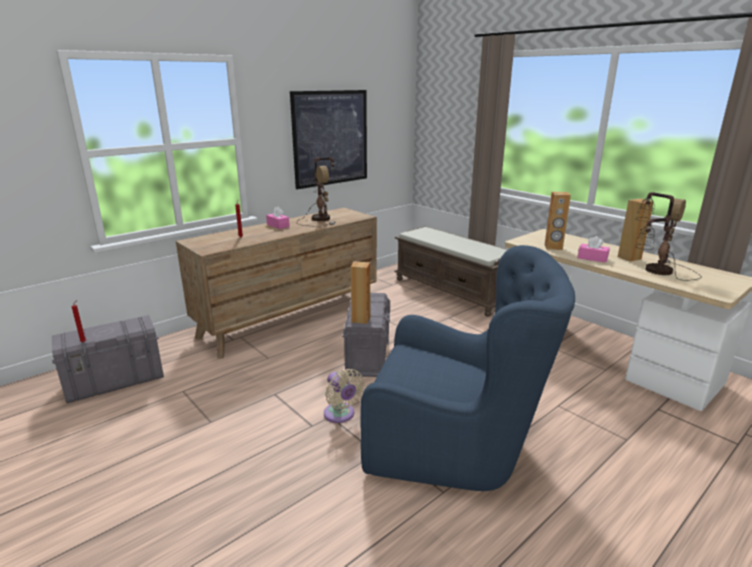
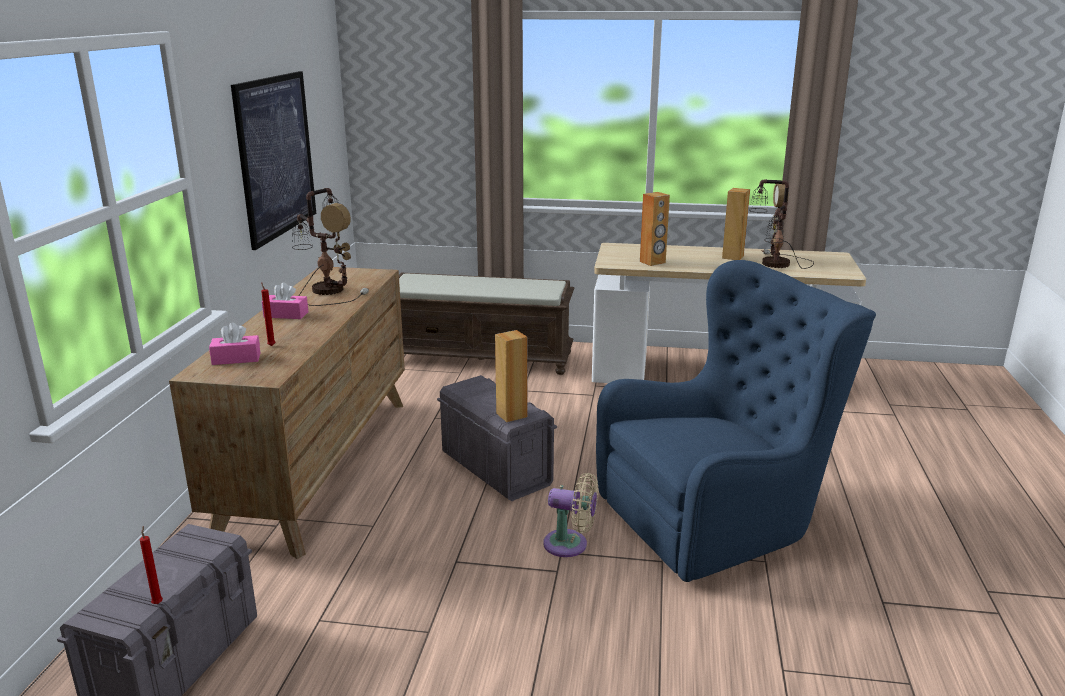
camera: 40 degrees left, 0 degrees up
(592, 258) = (705, 265): pink tissue box -> pink tissue box (236, 359)

